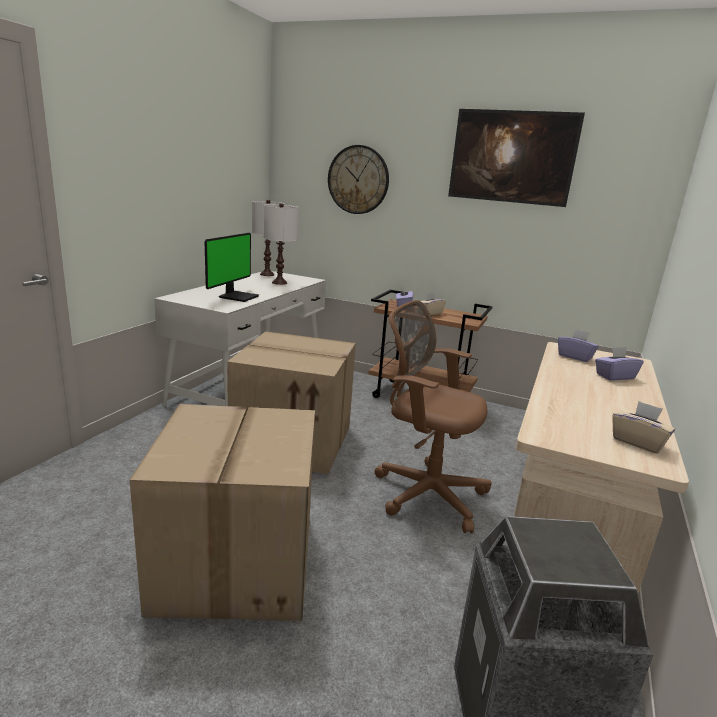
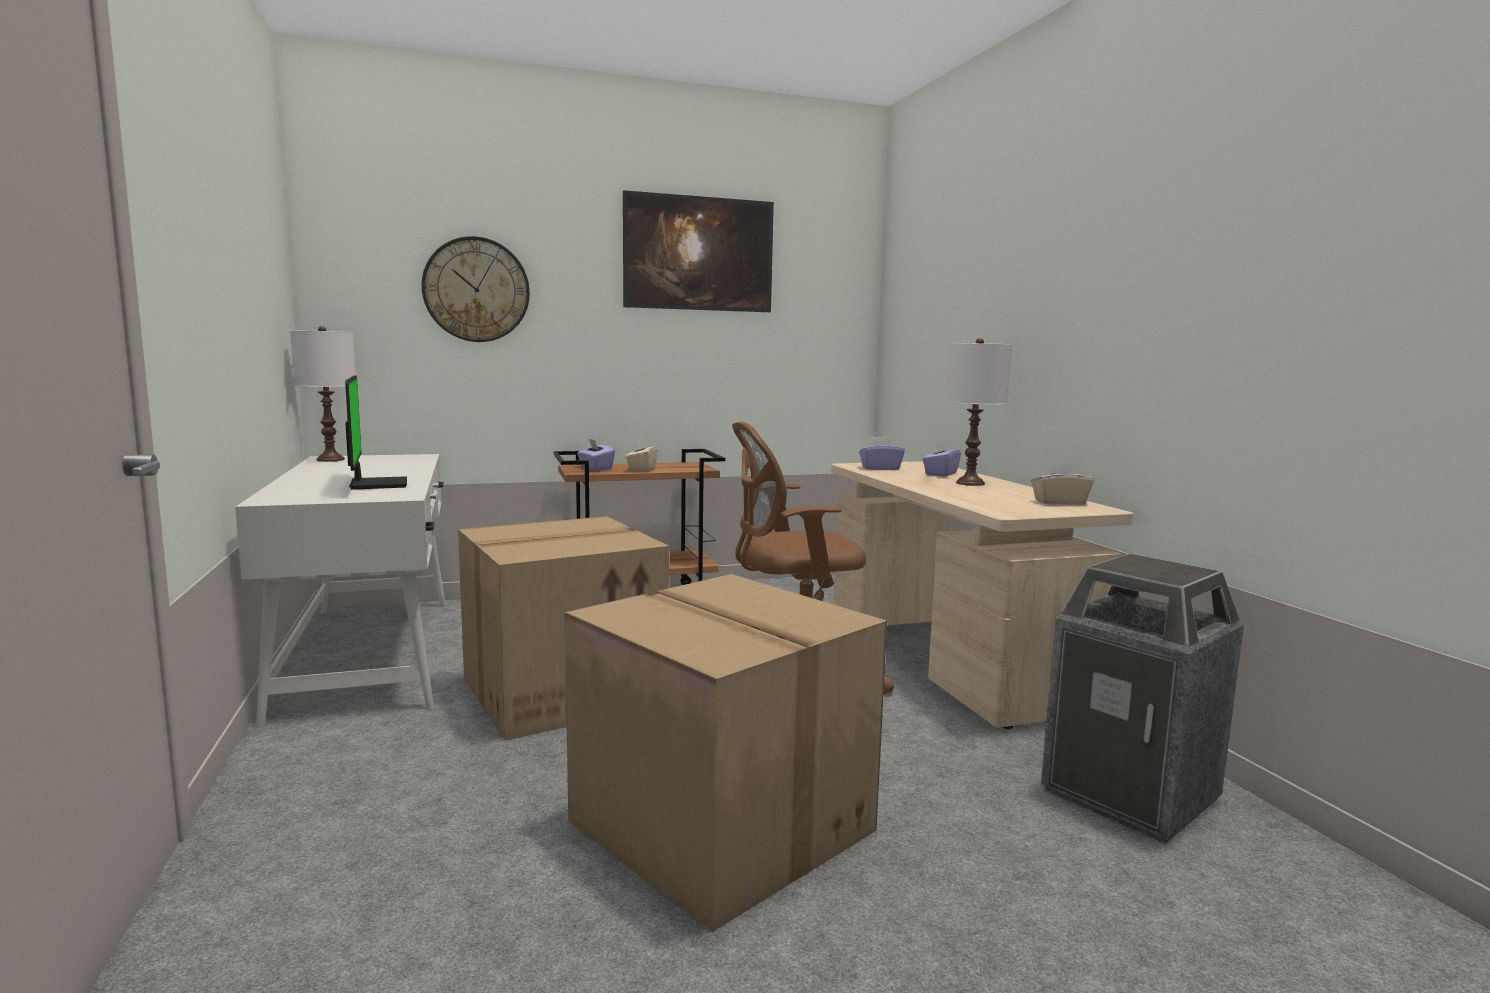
camera: 40 degrees left, 10 degrees down
(279, 282) = (384, 464): white table lamp -> white table lamp (970, 483)

